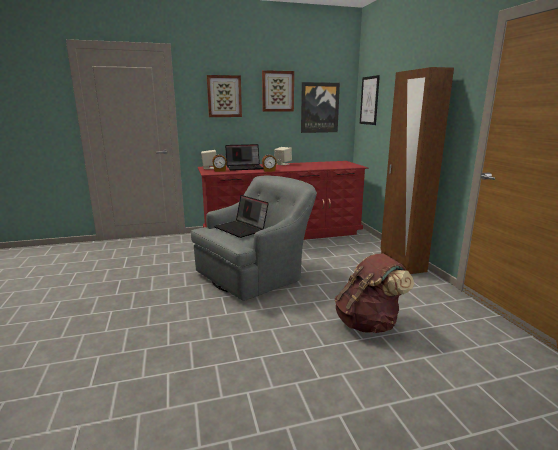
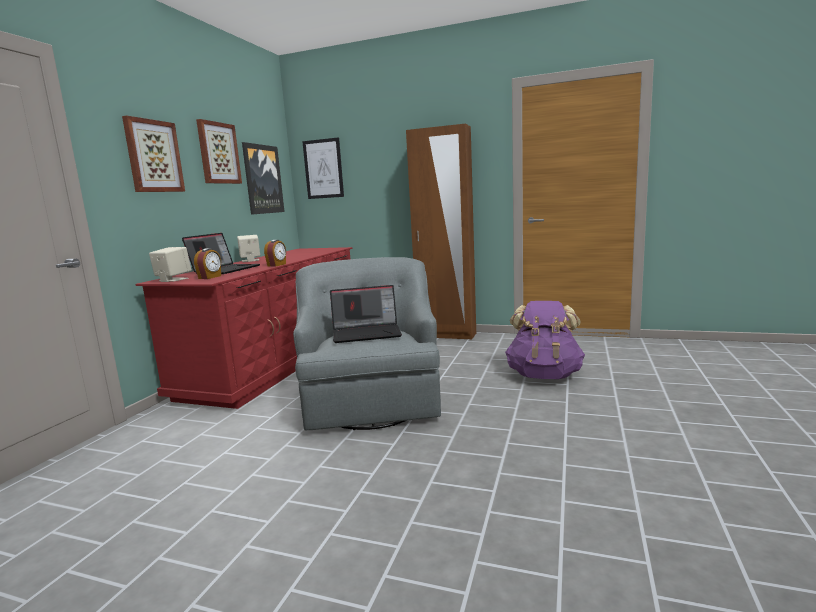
camera: 55 degrees left, 5 degrees down
(368, 324) = (544, 375): brown backpack -> purple backpack

